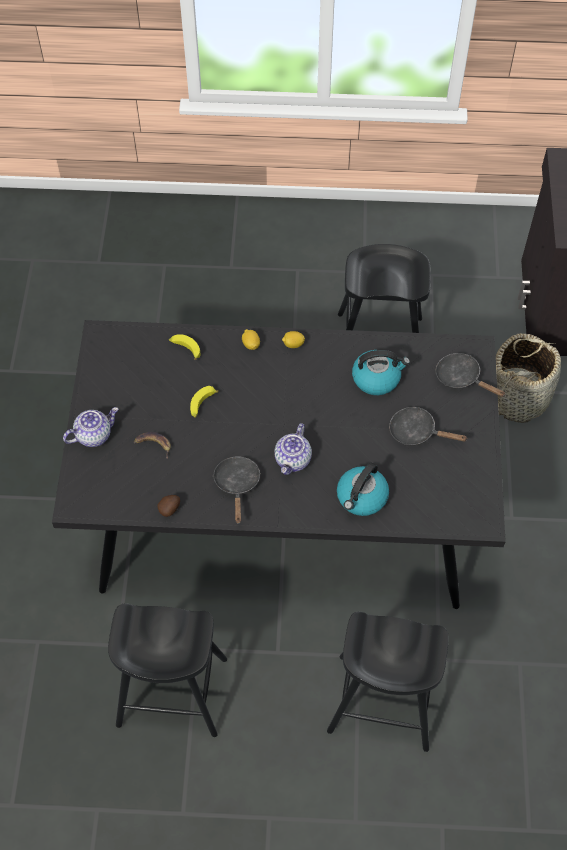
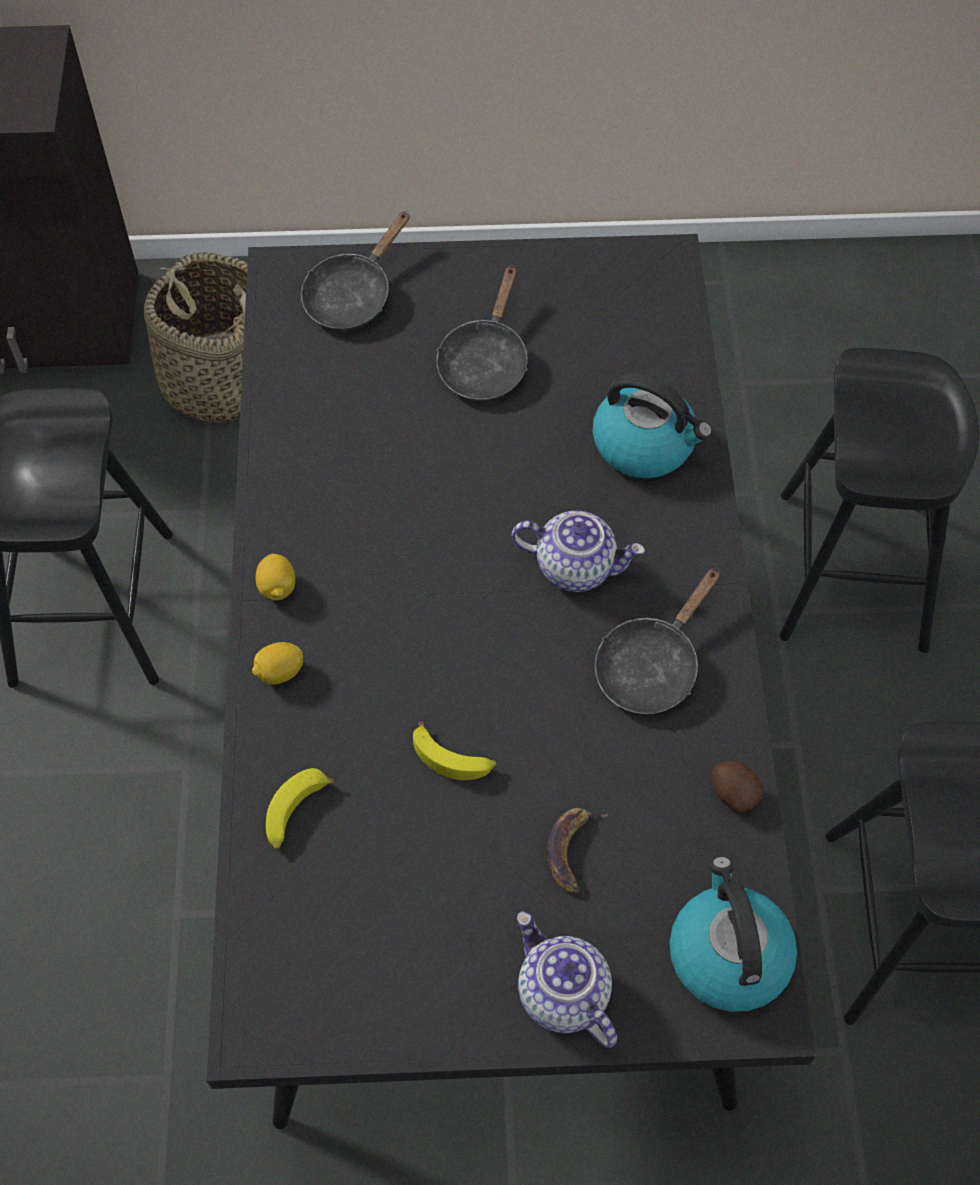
camera: 95 degrees left, 0 degrees up
(237, 484) = (651, 665): black frying pan -> black frying pan turned 45 degrees counterclockwise
(377, 378) = (360, 431): kettle -> kettle (727, 954)

